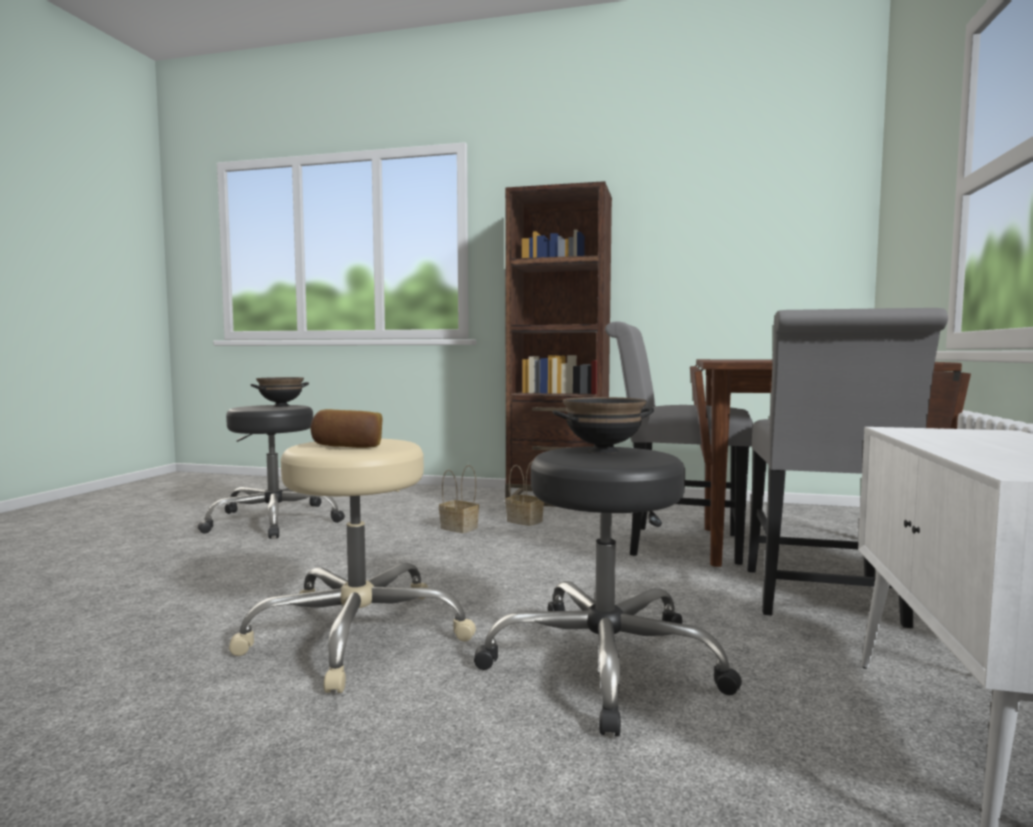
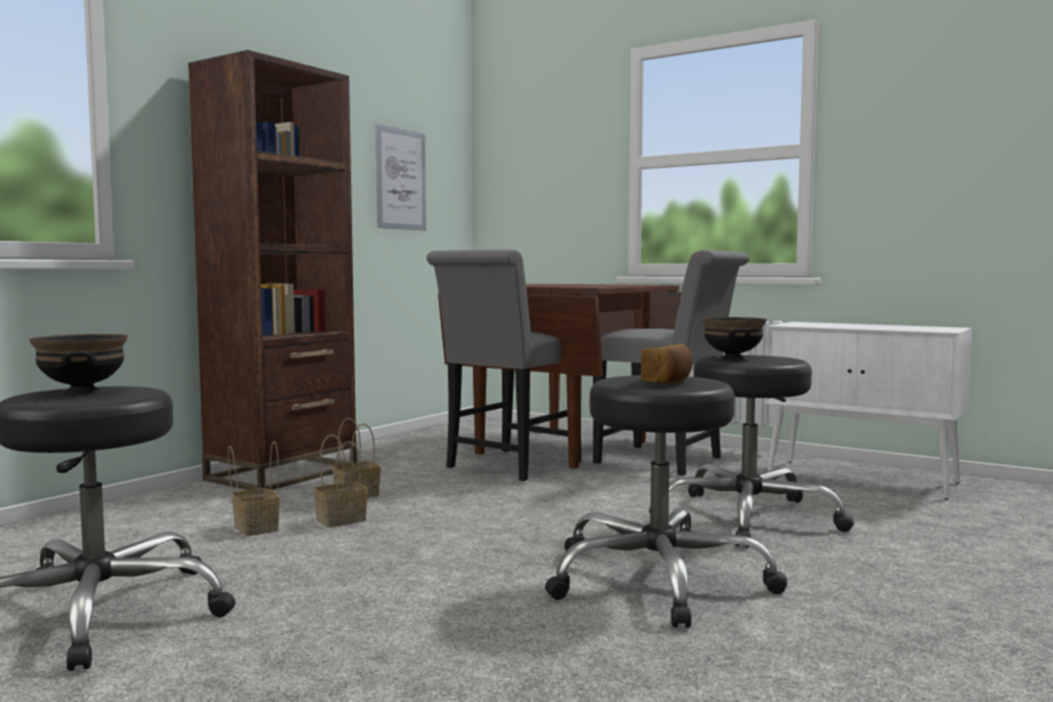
camera: 70 degrees left, 0 degrees up
(357, 634) = (656, 580): beige stool -> black stool
(428, 516) = (254, 527): none -> basket
(748, 257) = (400, 179): none -> picture

